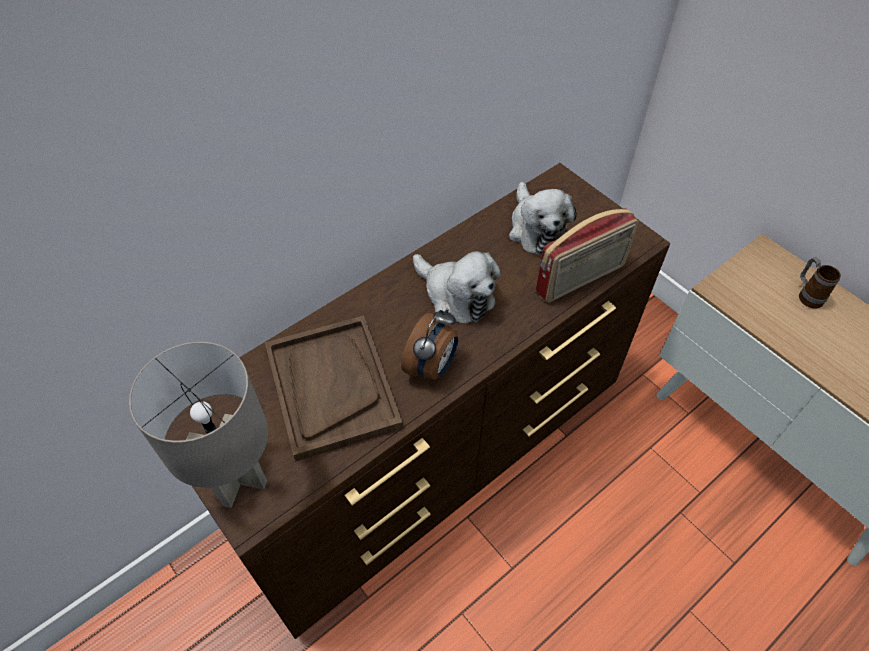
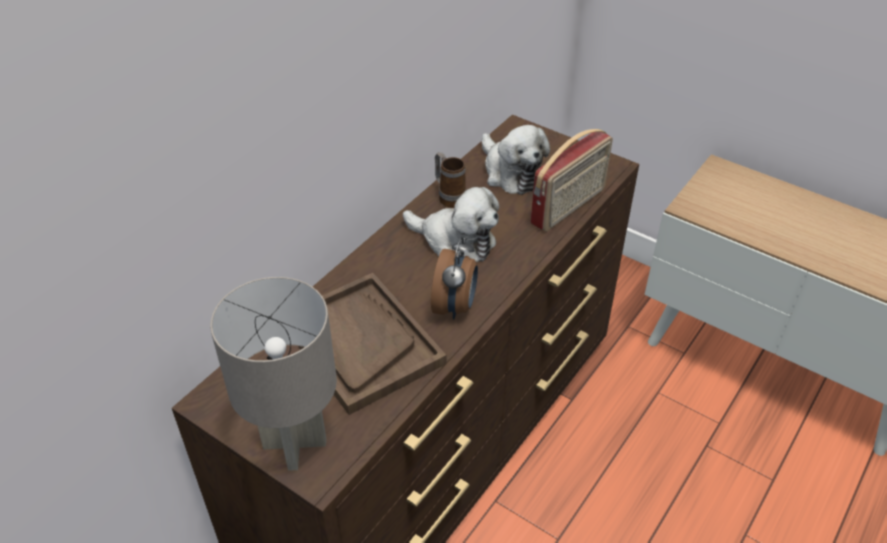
camera: 15 degrees left, 10 degrees down
(807, 295) = (769, 197): mug -> mug (449, 197)

